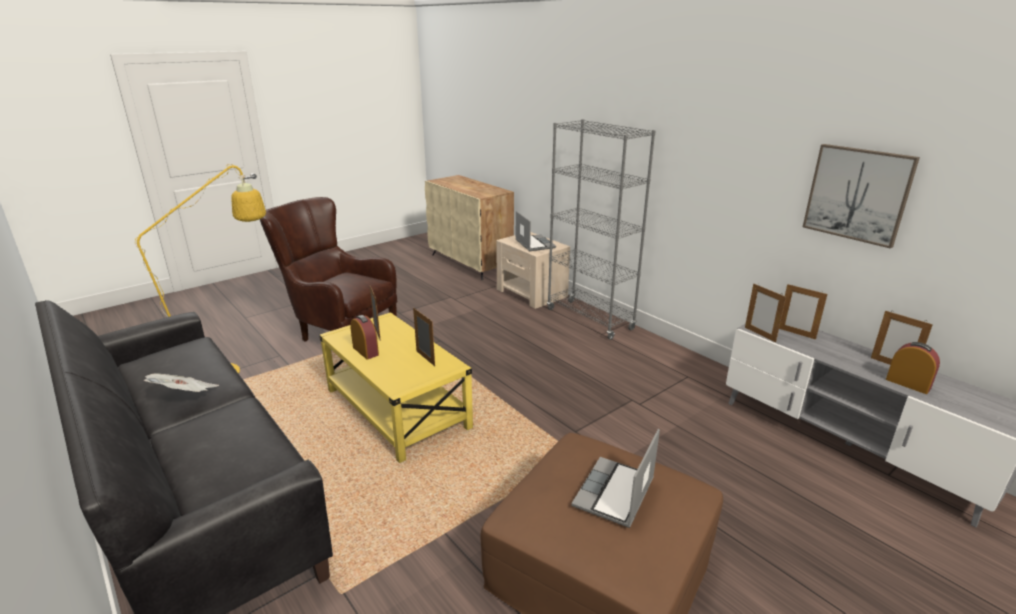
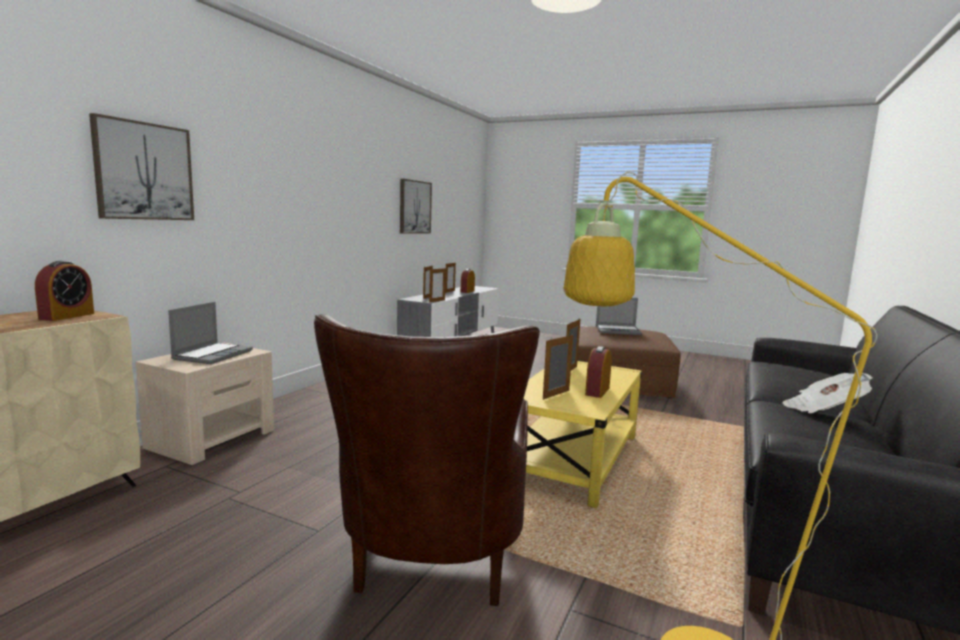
camera: 115 degrees left, 15 degrees down
(483, 192) = (67, 316): none -> alarm clock
(534, 244) = (213, 355): laptop -> laptop turned 150 degrees clockwise
(545, 124) = (144, 171): none -> picture
(590, 319) = (301, 402): grey bookcase -> none

